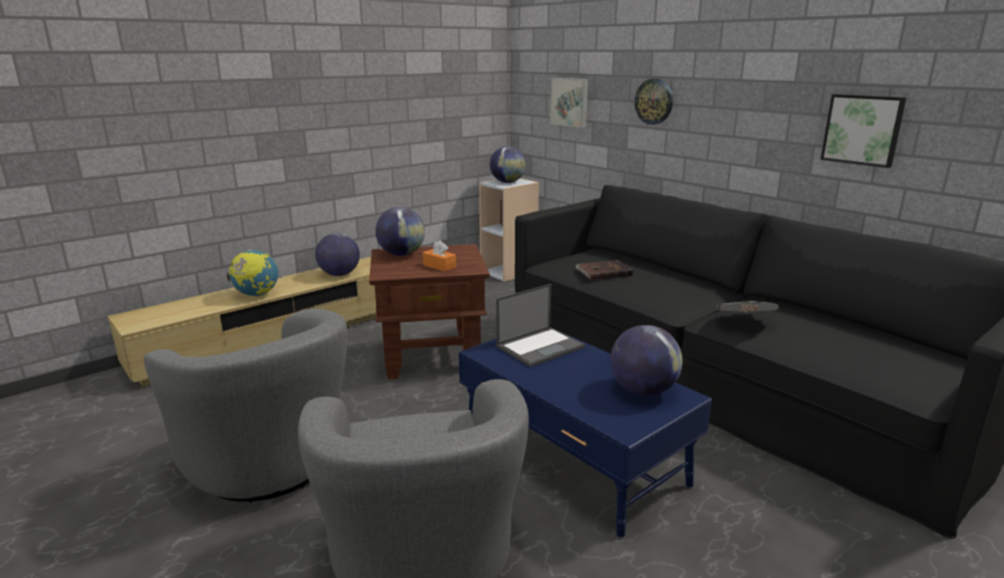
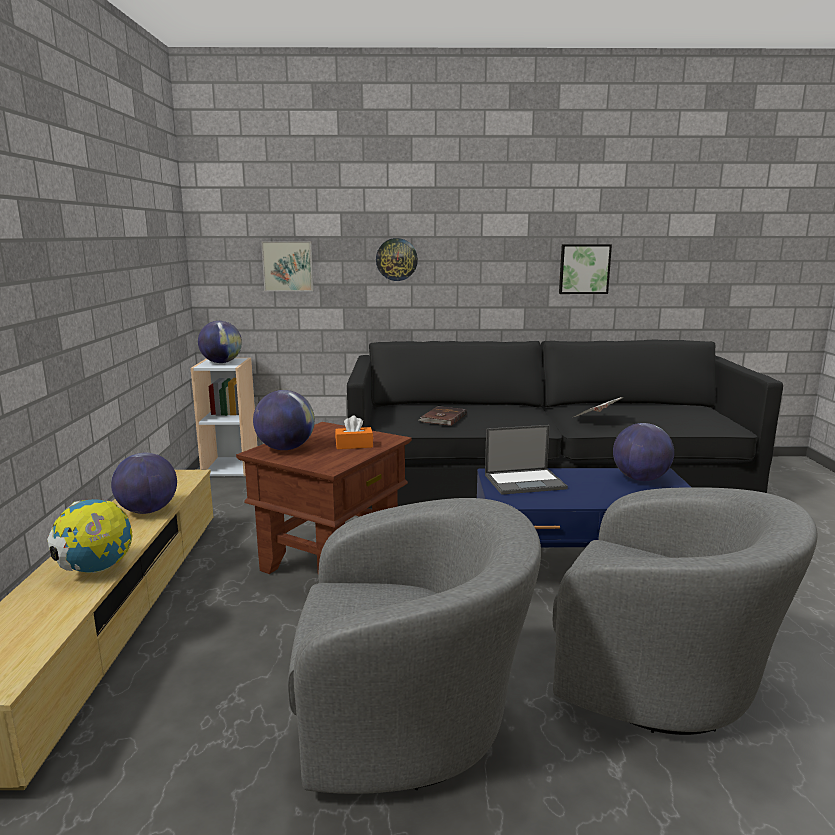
camera: 50 degrees left, 5 degrees down
(541, 346) = (525, 481): laptop -> laptop turned 75 degrees clockwise

